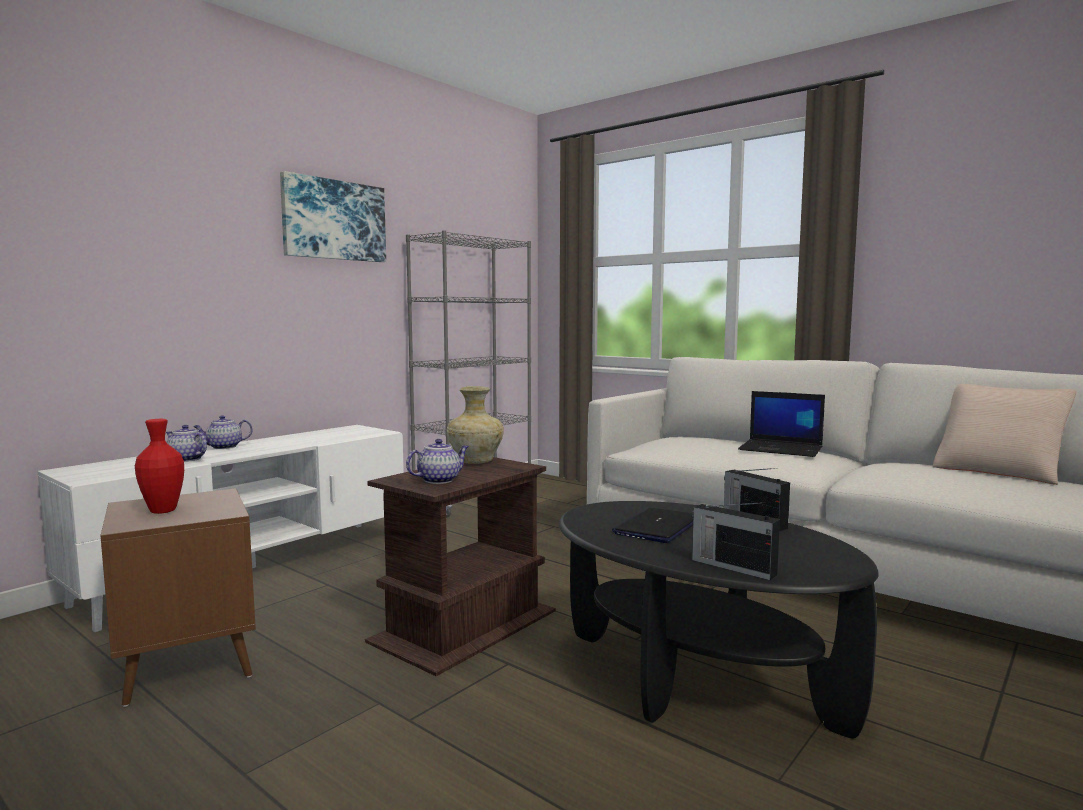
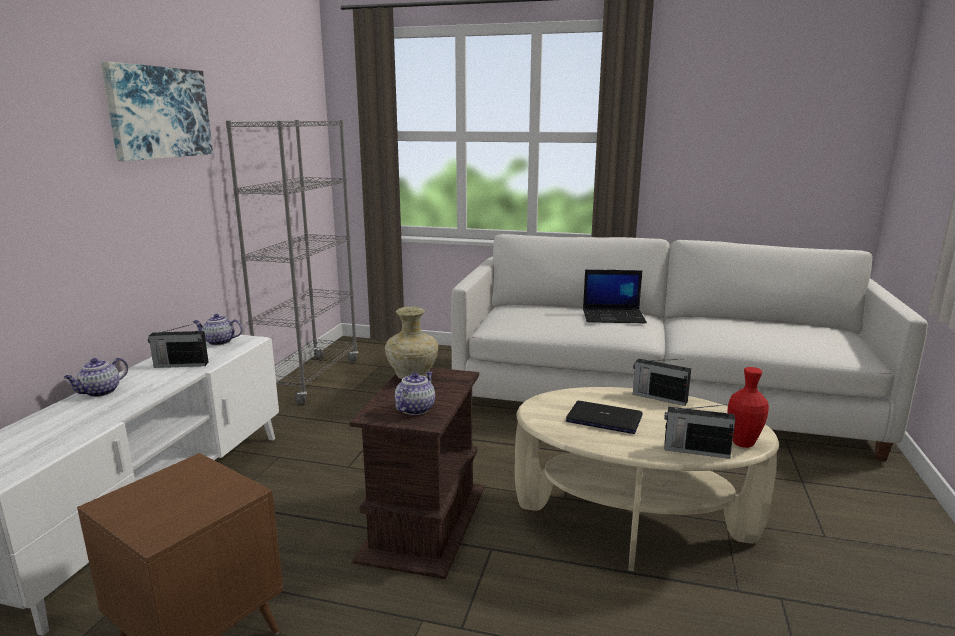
camera: 25 degrees left, 10 degrees up
(163, 511) = (167, 505): red vase -> red vase (743, 443)
(186, 459) = (83, 420): teapot -> teapot (218, 342)
(304, 439) = (180, 365): none -> radio
(657, 527) = (604, 419): laptop -> laptop turned 105 degrees clockwise
(697, 680) = (633, 524): black coffee table -> beige coffee table
(998, 471) = (761, 320): beige pillow -> none

